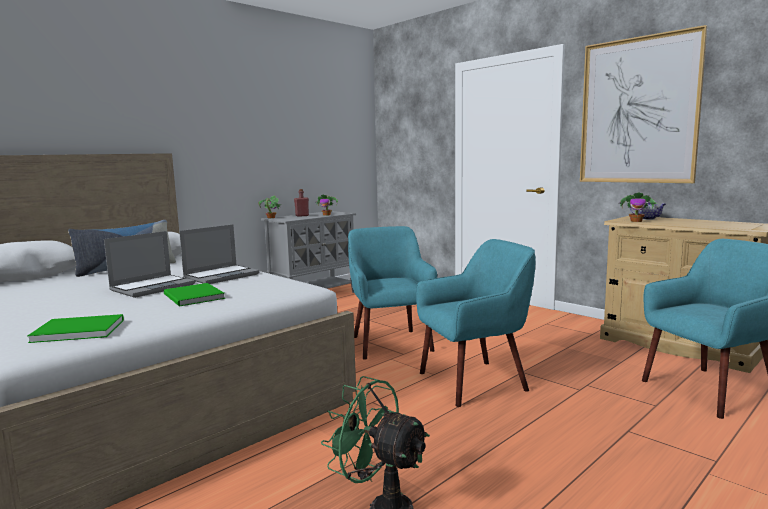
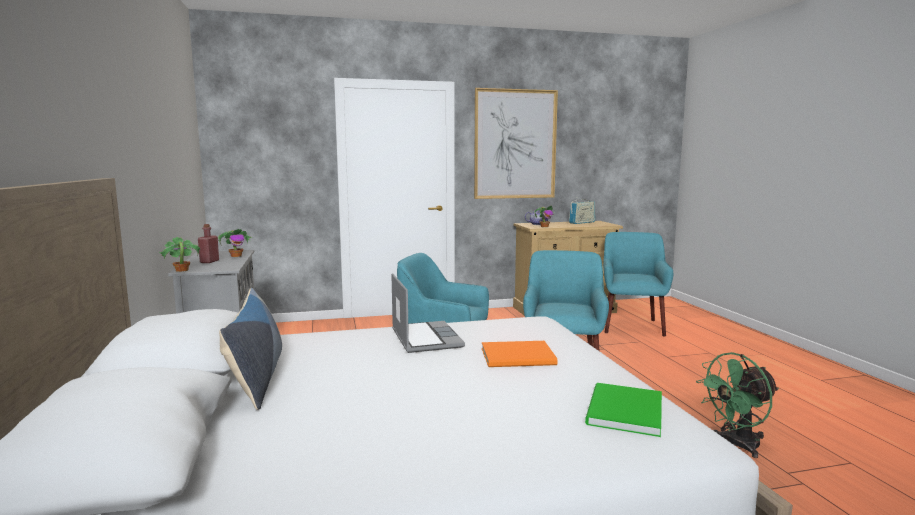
camera: 60 degrees left, 0 degrees up
(153, 287) = (435, 370): laptop -> none
(192, 297) = (520, 357): green book -> orange book
(726, 223) = (582, 222): none -> radio

